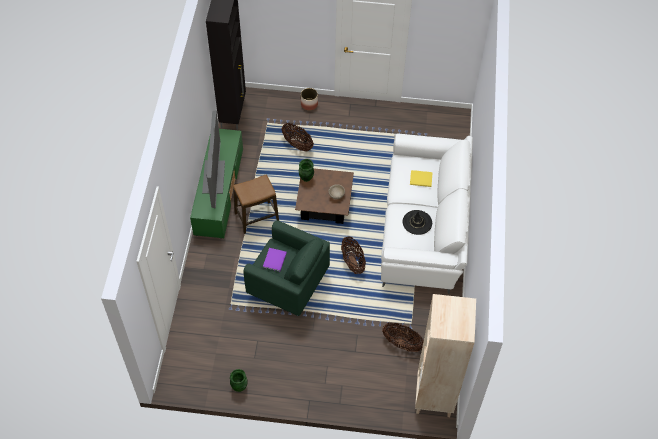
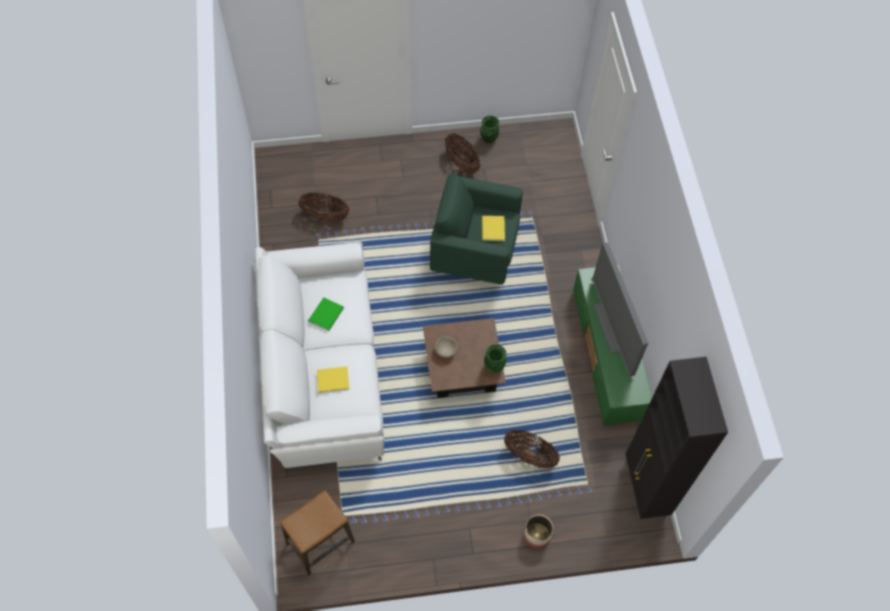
camera: 165 degrees right, 5 degrees up
(257, 217) = (544, 329): stool -> stool (320, 543)
(275, 259) = (492, 230): purple book -> yellow book
(352, 262) = (404, 297): basket -> basket (462, 163)
(417, 222) = (327, 314): black hat -> green book
(434, 397) = (280, 170): beige bookcase -> none

